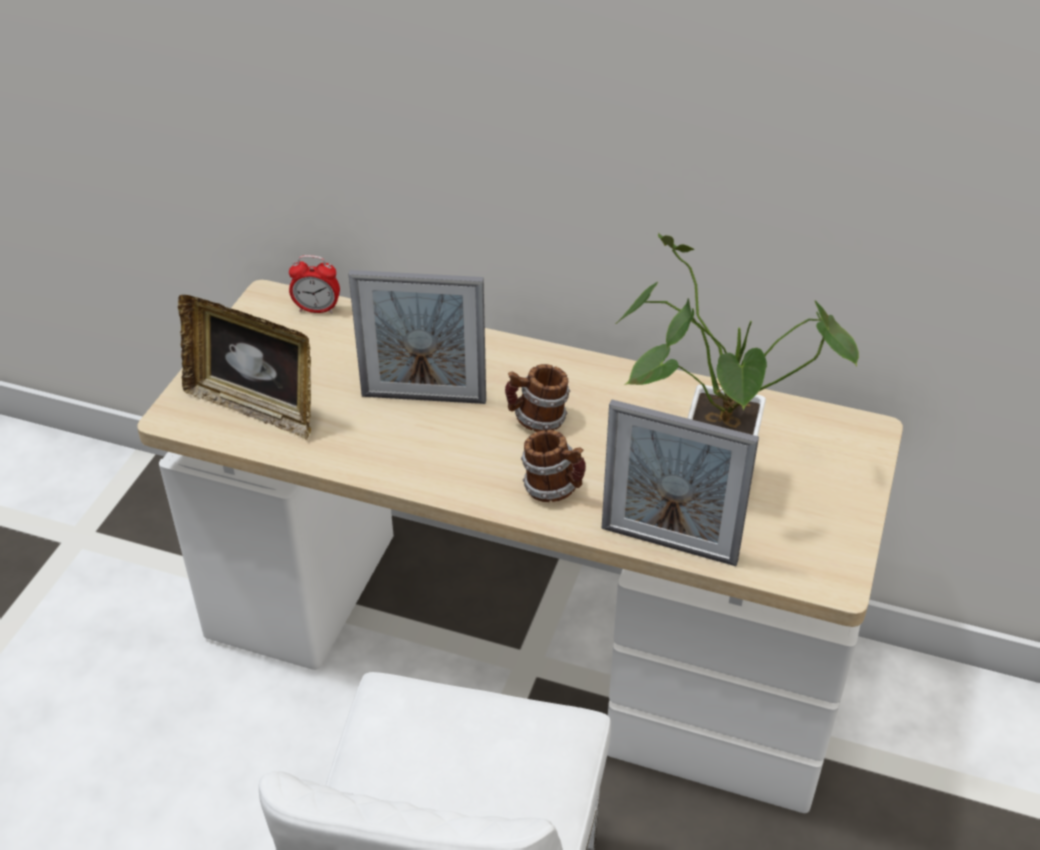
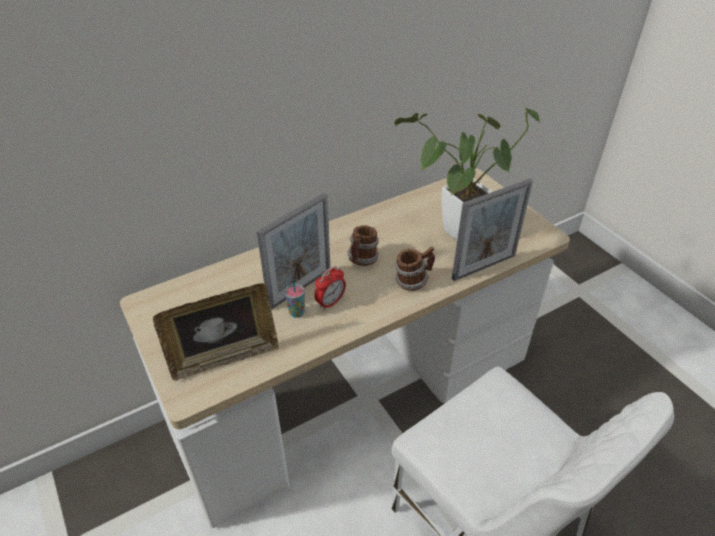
camera: 50 degrees left, 0 degrees up
(317, 309) = (180, 289): alarm clock -> alarm clock (330, 302)
(380, 420) = (296, 312): none -> cup

